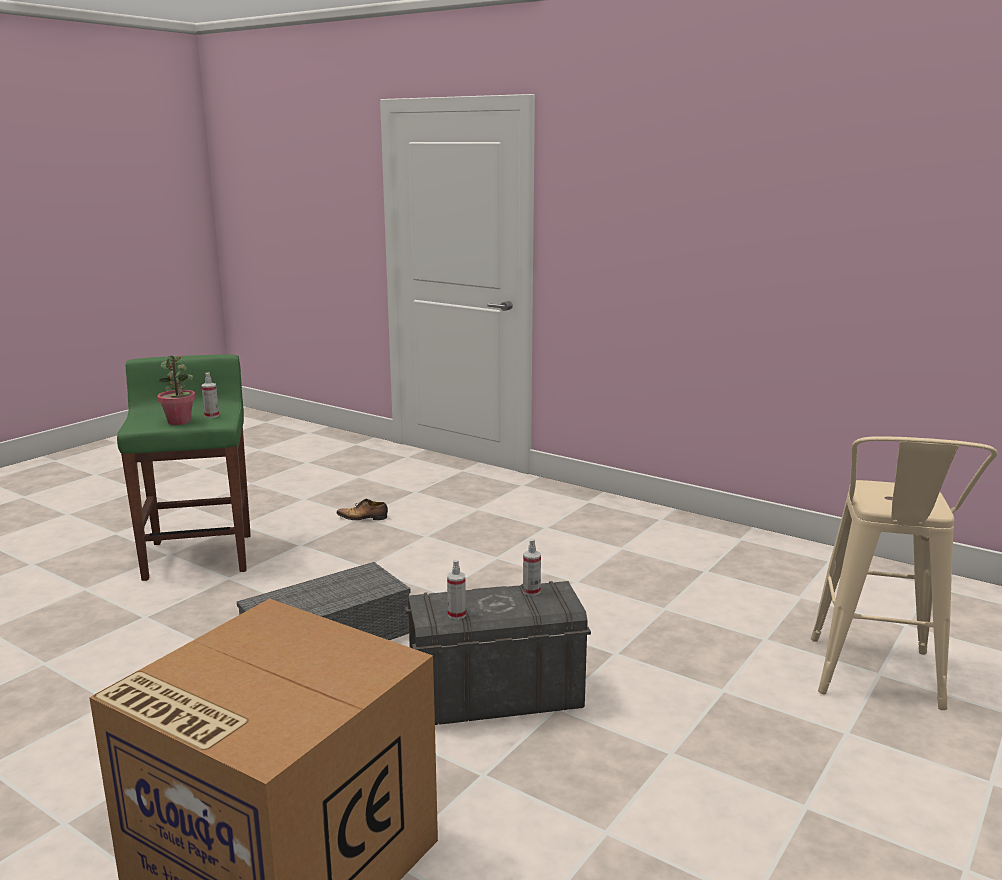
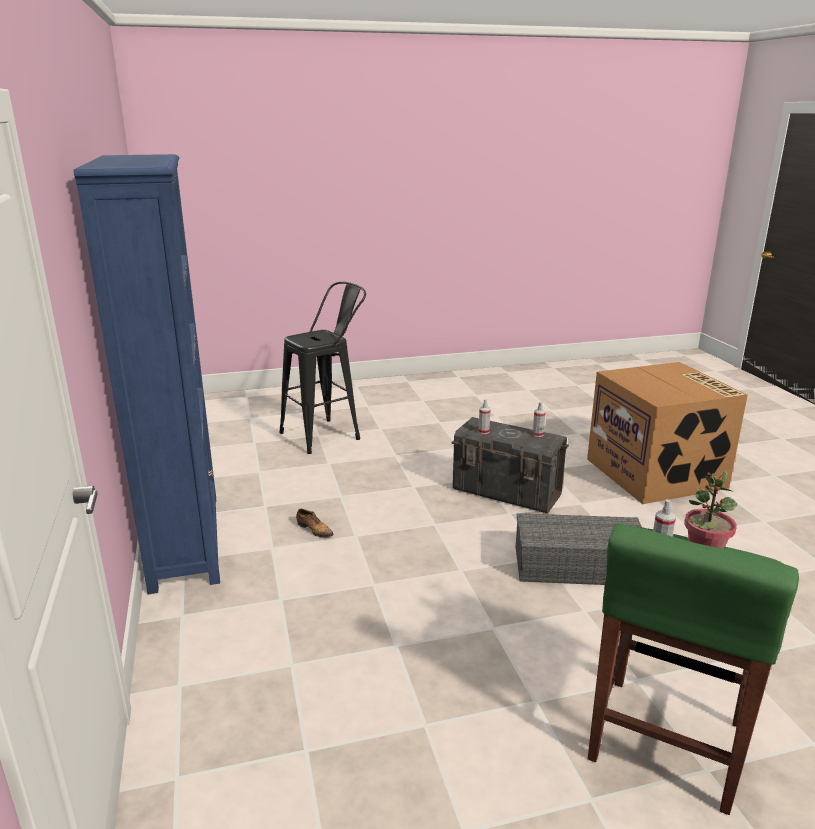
camera: 140 degrees left, 5 degrees up
(363, 518) = (426, 720): shoe -> shoe (314, 530)
(694, 528) = (185, 540): none -> blue bookcase
(875, 681) = (327, 434): beige stool -> black stool

